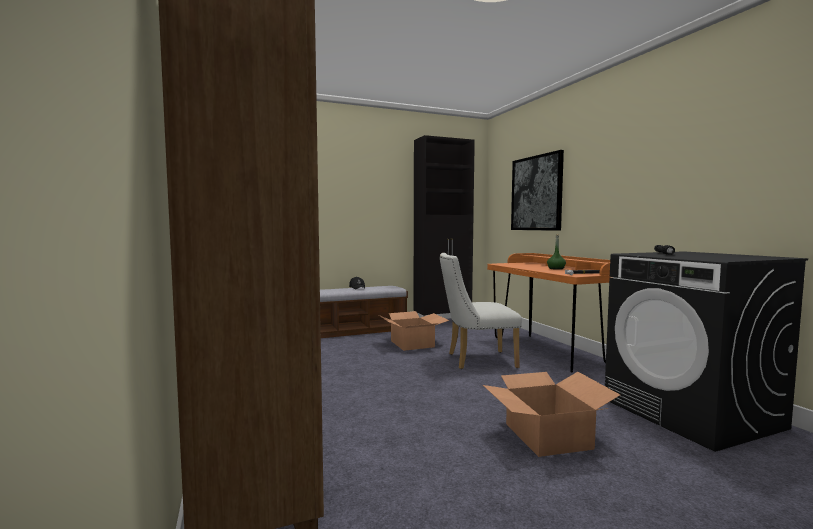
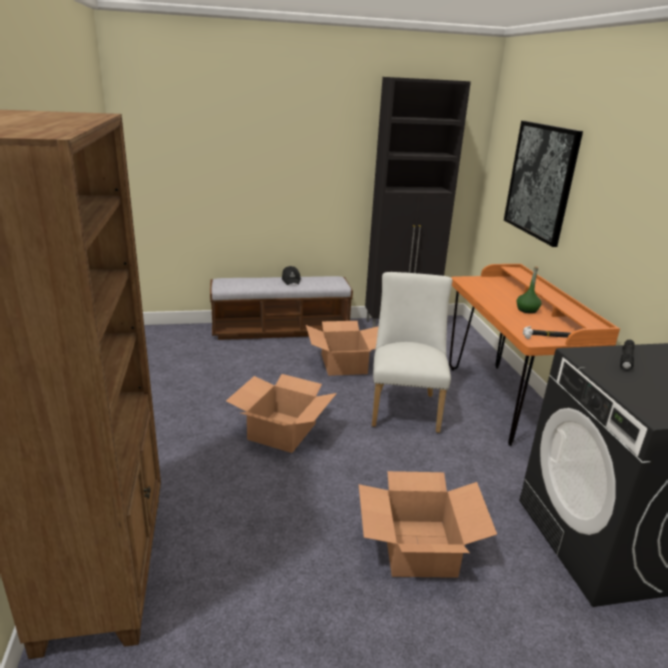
camera: 10 degrees right, 20 degrees up
(383, 383) = (281, 431): none -> cardboard box
(476, 360) = (405, 407): white chair -> white chair turned 90 degrees clockwise

